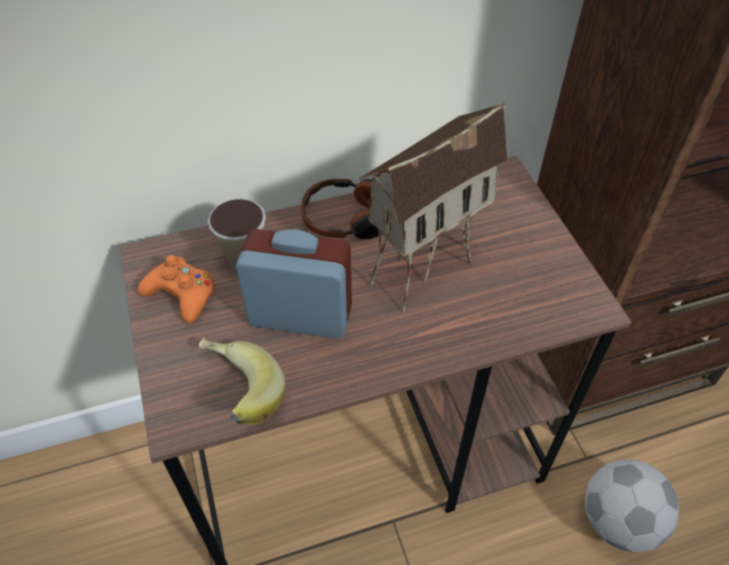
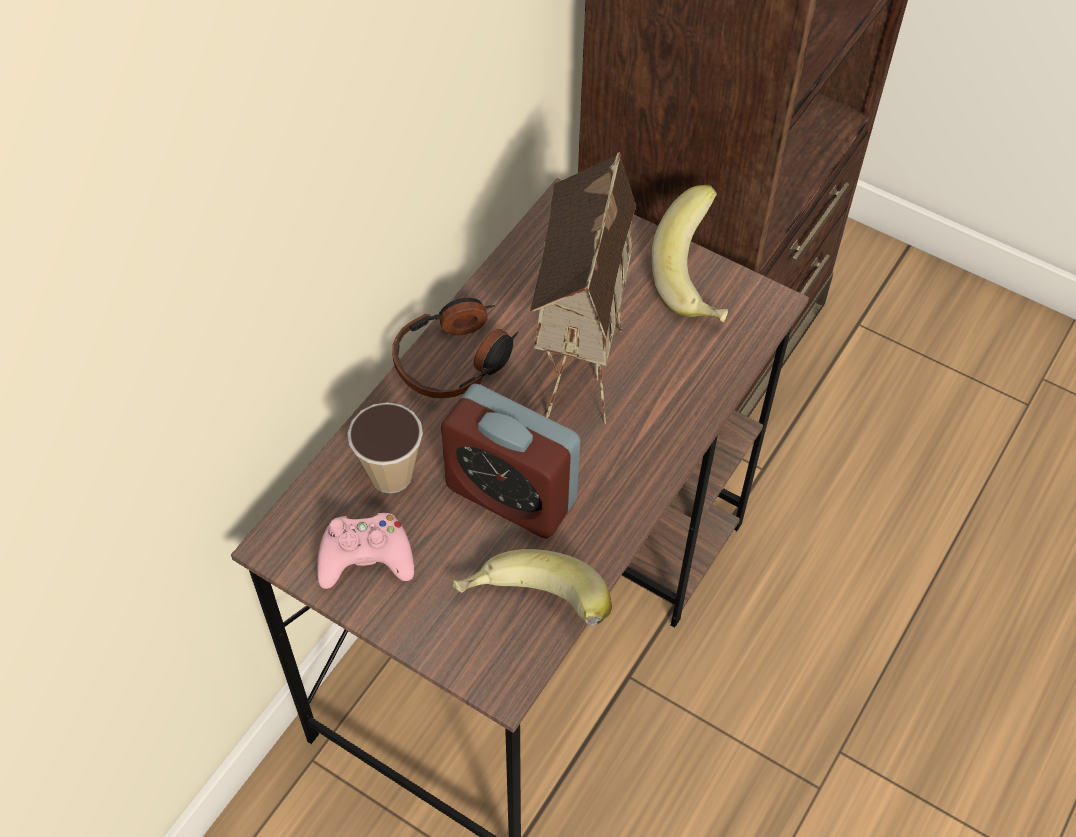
camera: 40 degrees left, 5 degrees up
(182, 294) = (366, 557): orange game controller -> pink game controller
(300, 315) = (511, 494): alarm clock -> alarm clock turned 120 degrees counterclockwise
(556, 264) = (699, 280): none -> banana
(618, 519) = (837, 511): football -> none

